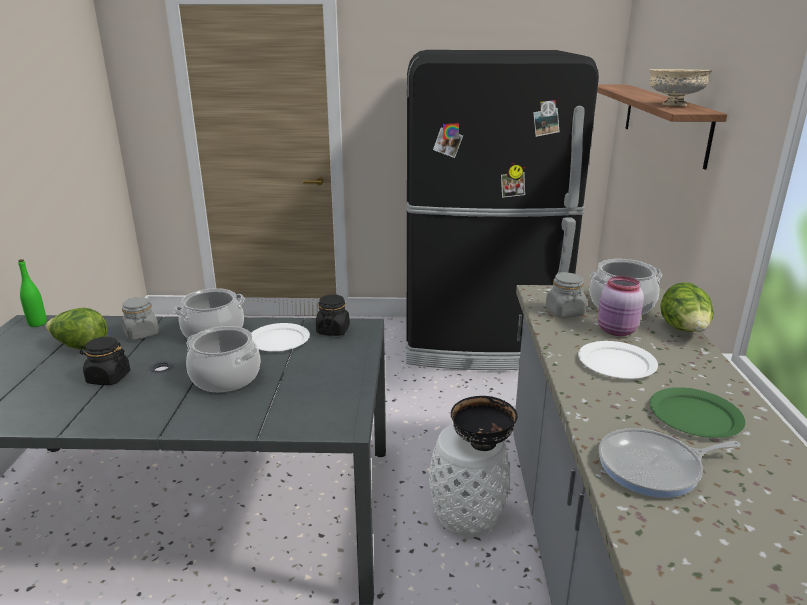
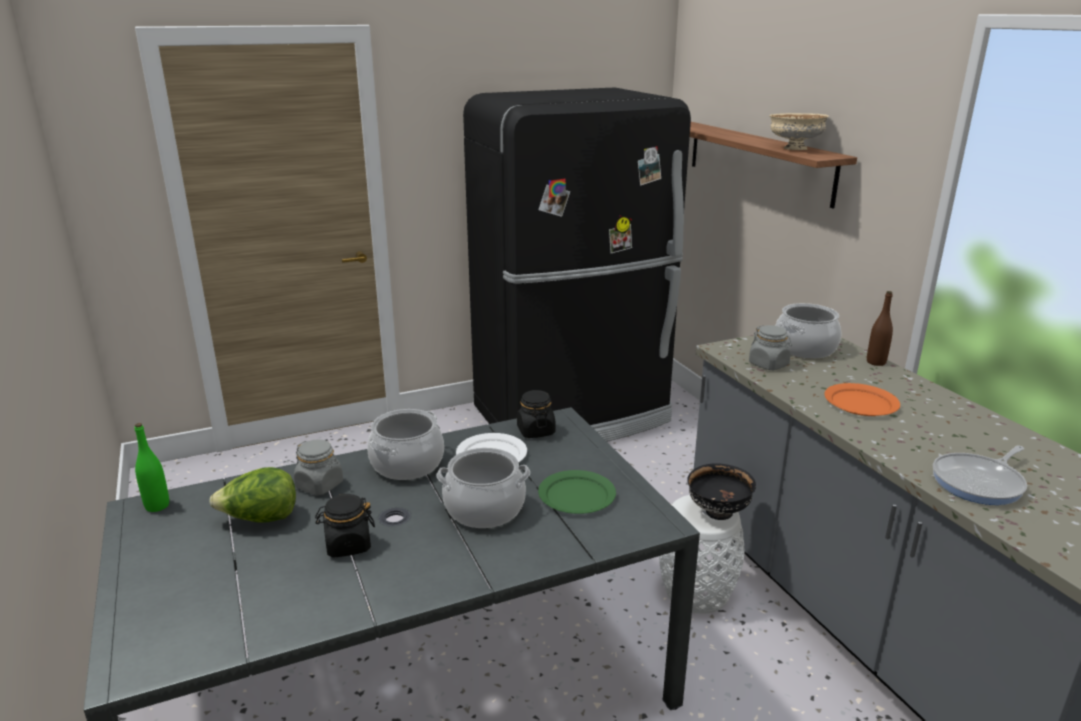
camera: 25 degrees left, 0 degrees up
(617, 331) = (828, 373): pink jar -> none
(617, 363) = (861, 403): white plate -> orange plate
(684, 331) = (876, 362): lettuce -> brown bottle
(694, 416) = (960, 433): green plate -> green plate (576, 495)

